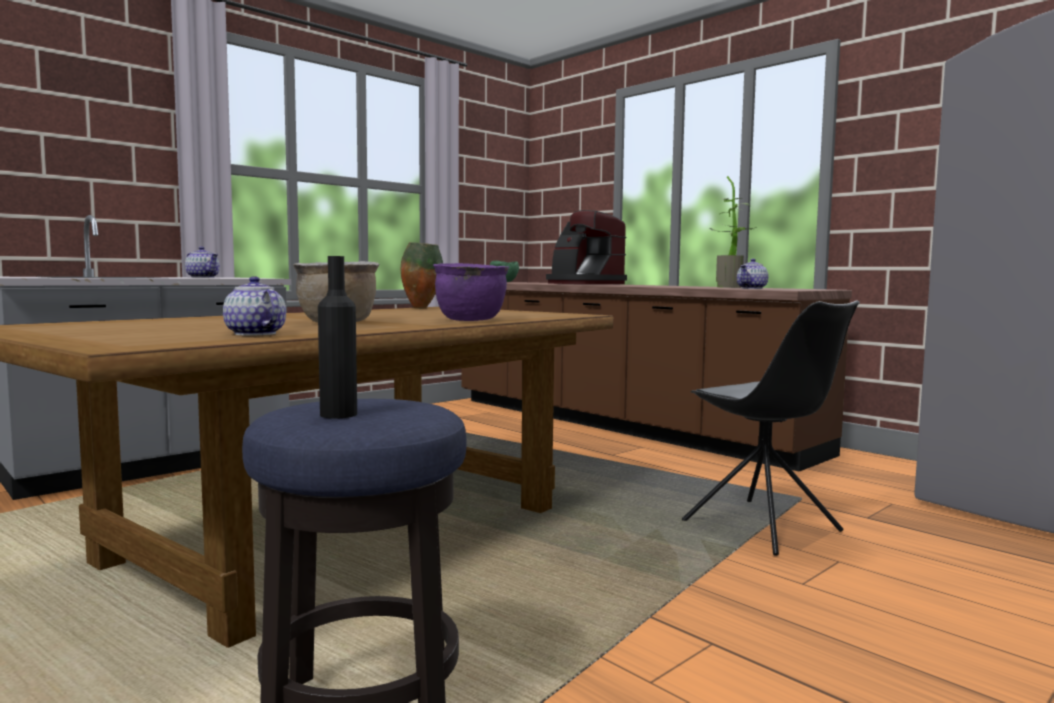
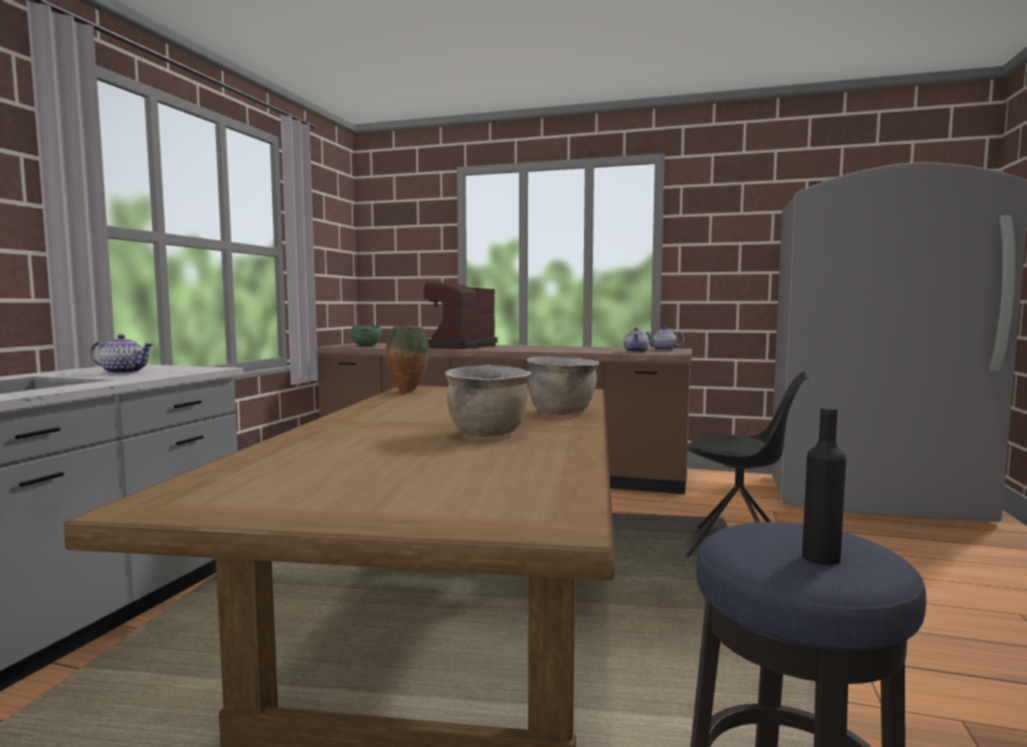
camera: 30 degrees left, 0 degrees up
(255, 334) = (532, 469): teapot -> teapot (664, 350)
(471, 320) = (562, 412): purple cooking pot -> brown cooking pot
(583, 284) = (457, 347): coffee machine -> coffee machine turned 105 degrees clockwise
(733, 287) = (603, 348): potted plant -> none

